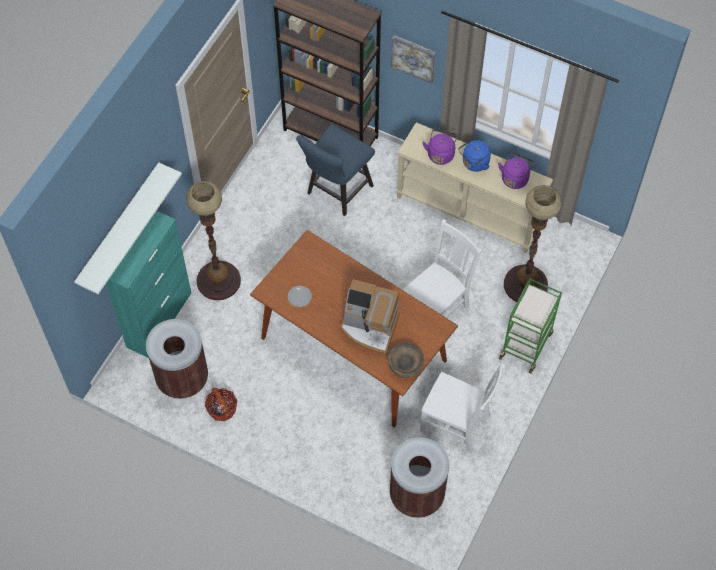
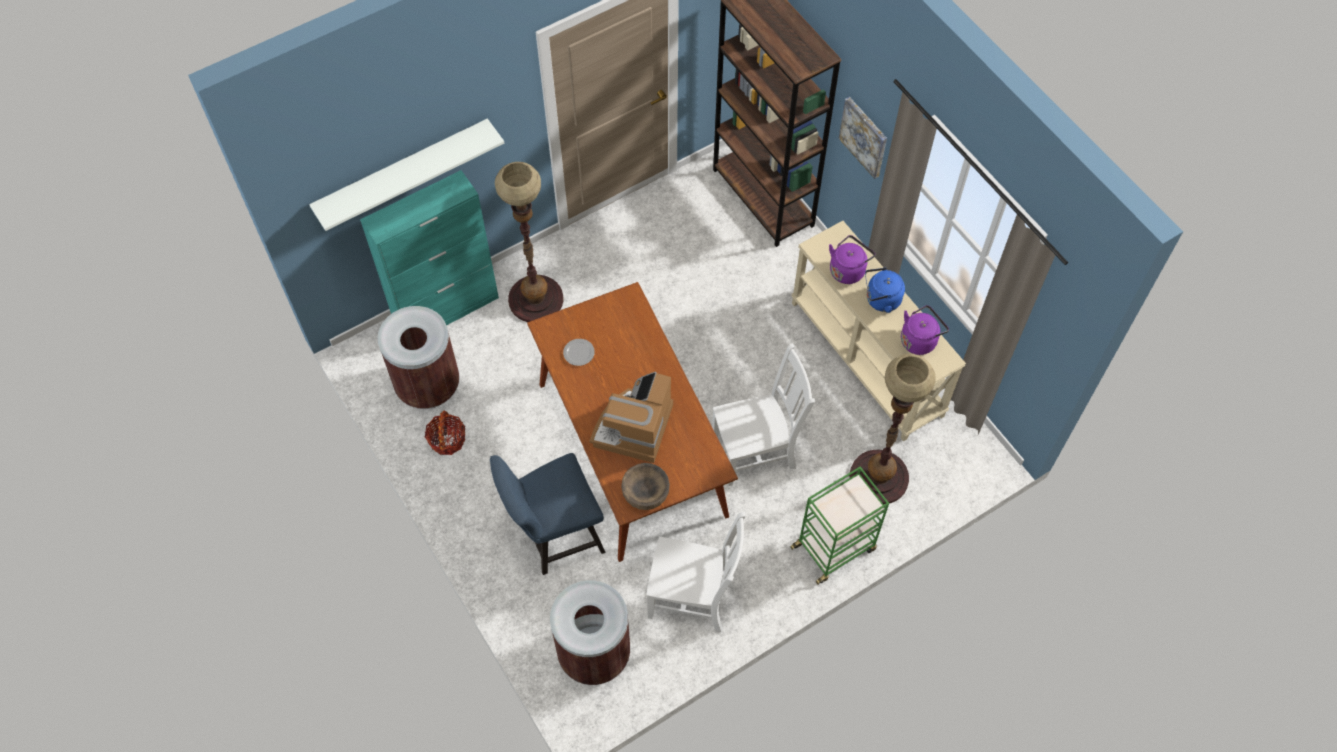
camera: 30 degrees right, 0 degrees up
(336, 192) = (727, 265): blue chair -> blue chair (554, 537)
(369, 327) = (634, 427): coffee machine -> coffee machine turned 60 degrees clockwise
(457, 424) = (693, 597): white chair -> white chair turned 45 degrees counterclockwise

